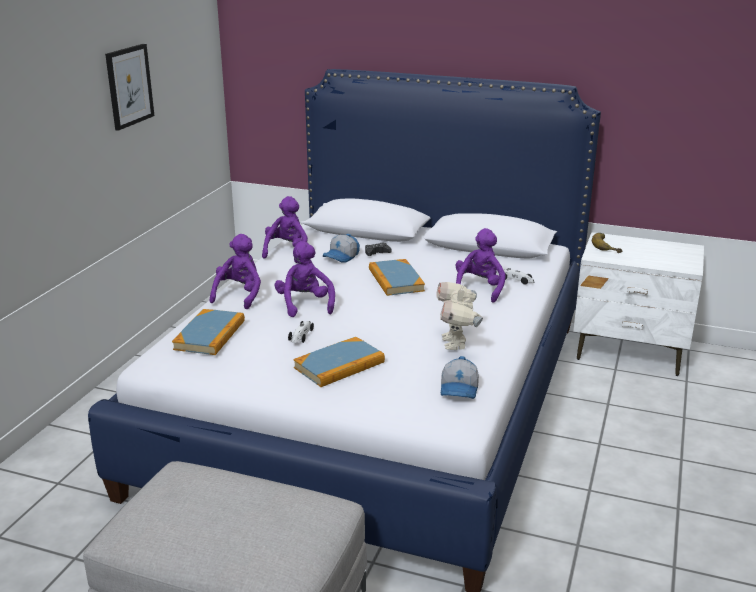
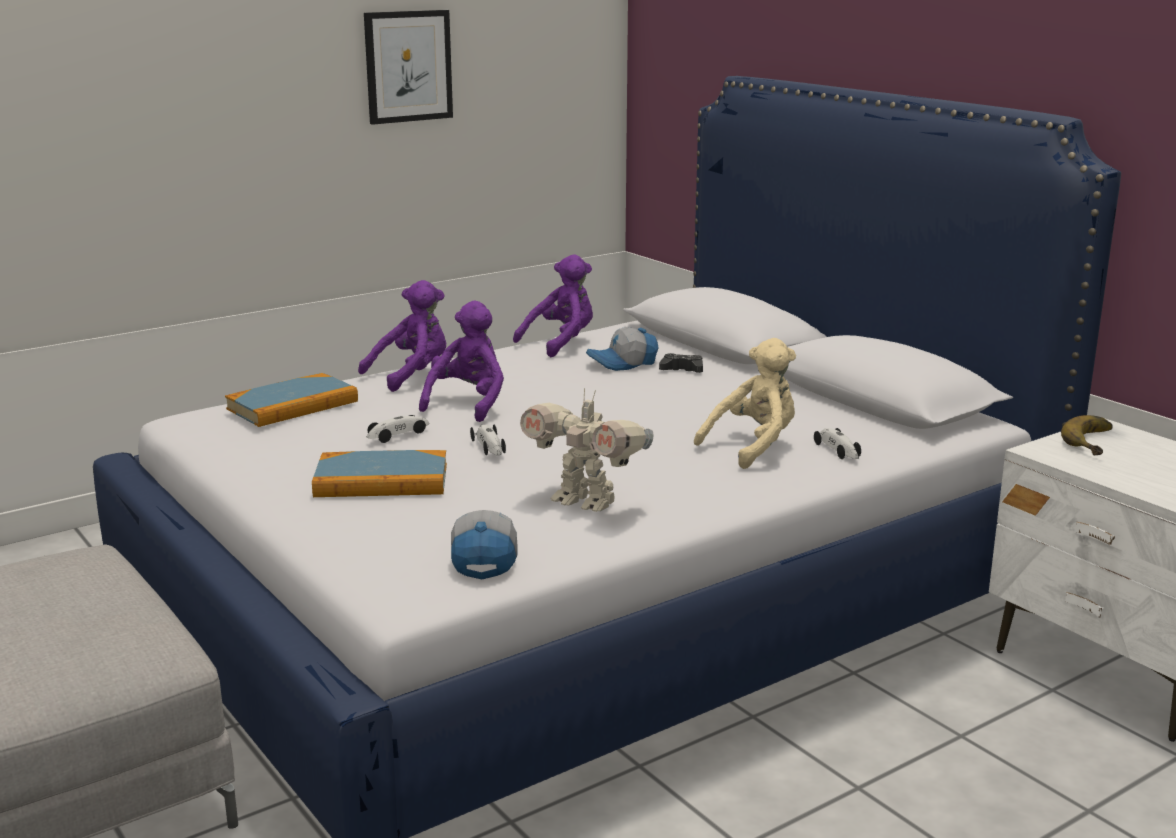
camera: 35 degrees right, 5 degrees down
(360, 327) = (489, 447): none -> toy car
(395, 280) = (645, 406): book -> none
(456, 343) = (585, 502): toy robot -> toy robot turned 90 degrees counterclockwise
(460, 389) = (483, 557): cap -> cap turned 135 degrees clockwise
(479, 289) = (753, 447): purple plush toy -> beige plush toy

